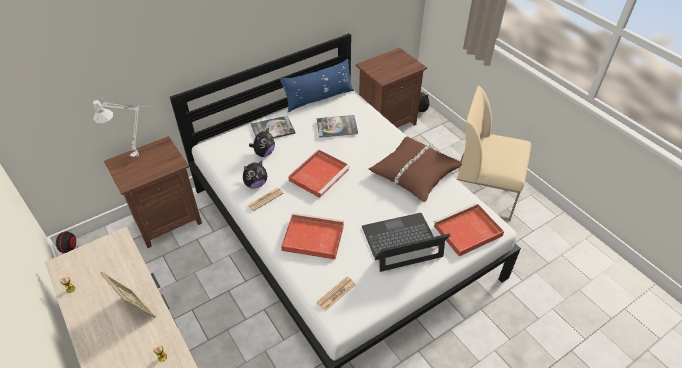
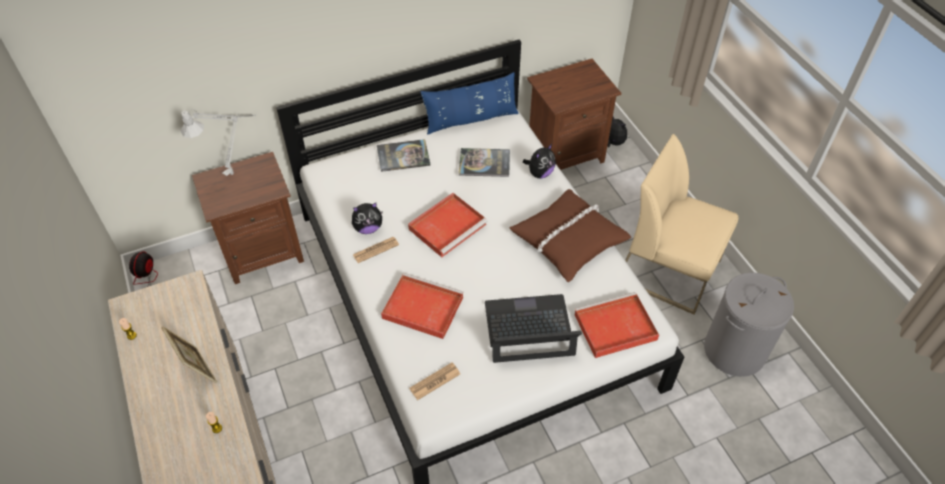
camera: 10 degrees right, 5 degrees up
(264, 153) = (386, 188): plush toy -> plush toy (539, 173)
(546, 242) = (734, 350): none -> grey laundry basket

